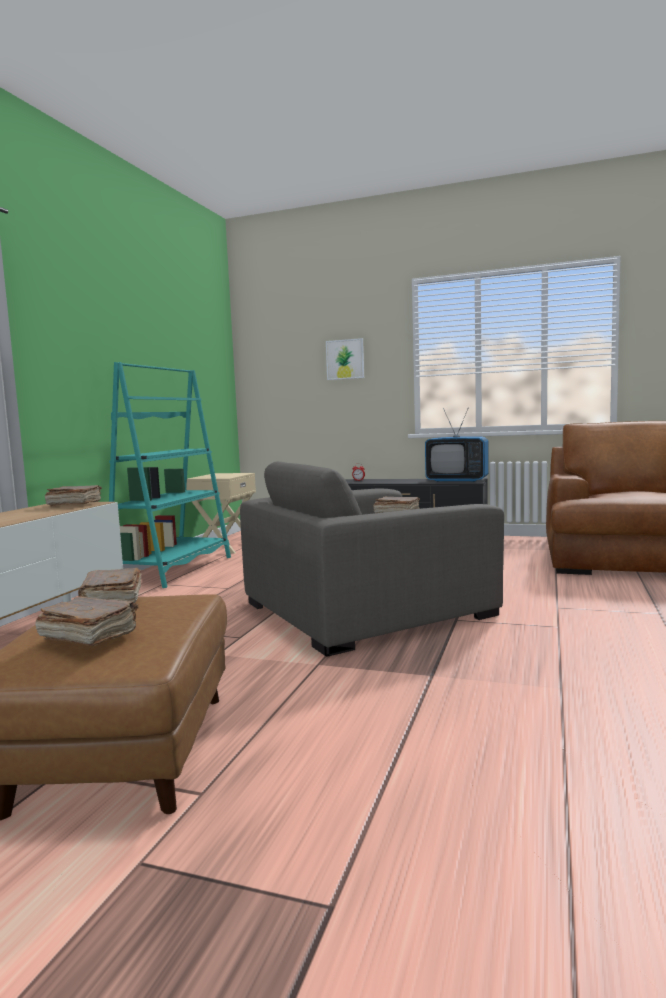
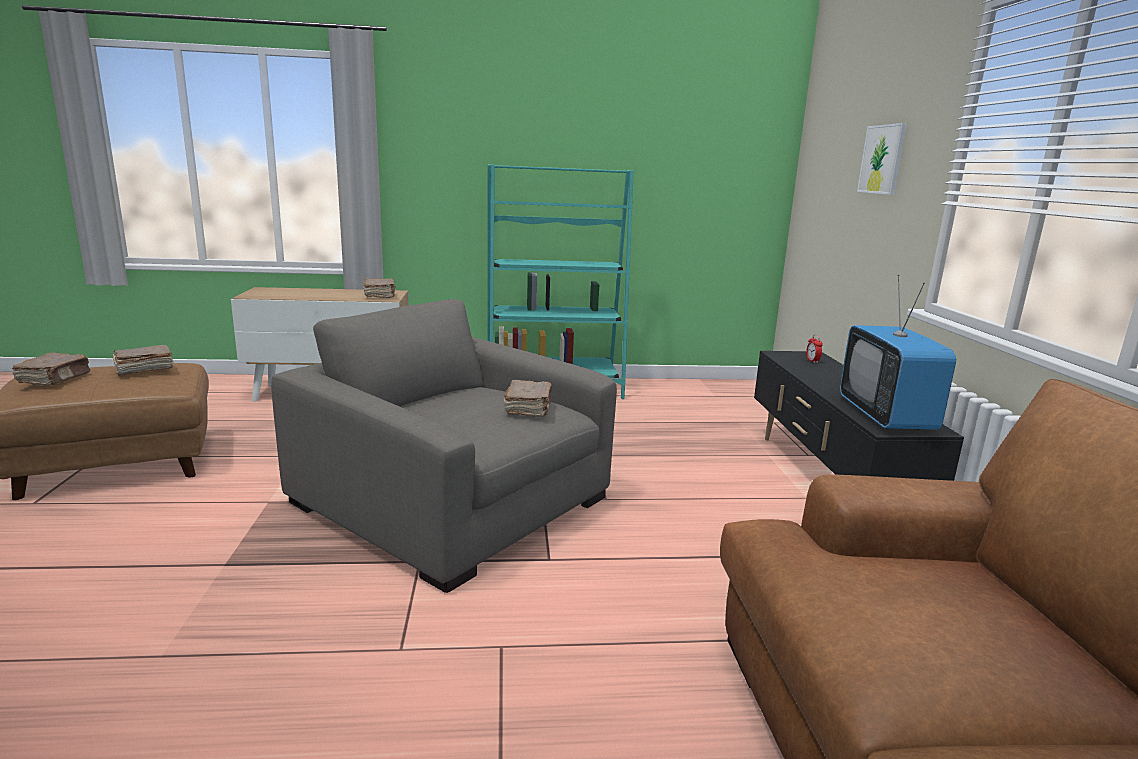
camera: 65 degrees right, 10 degrees up
(224, 547) = (668, 388): beige nightstand -> none

